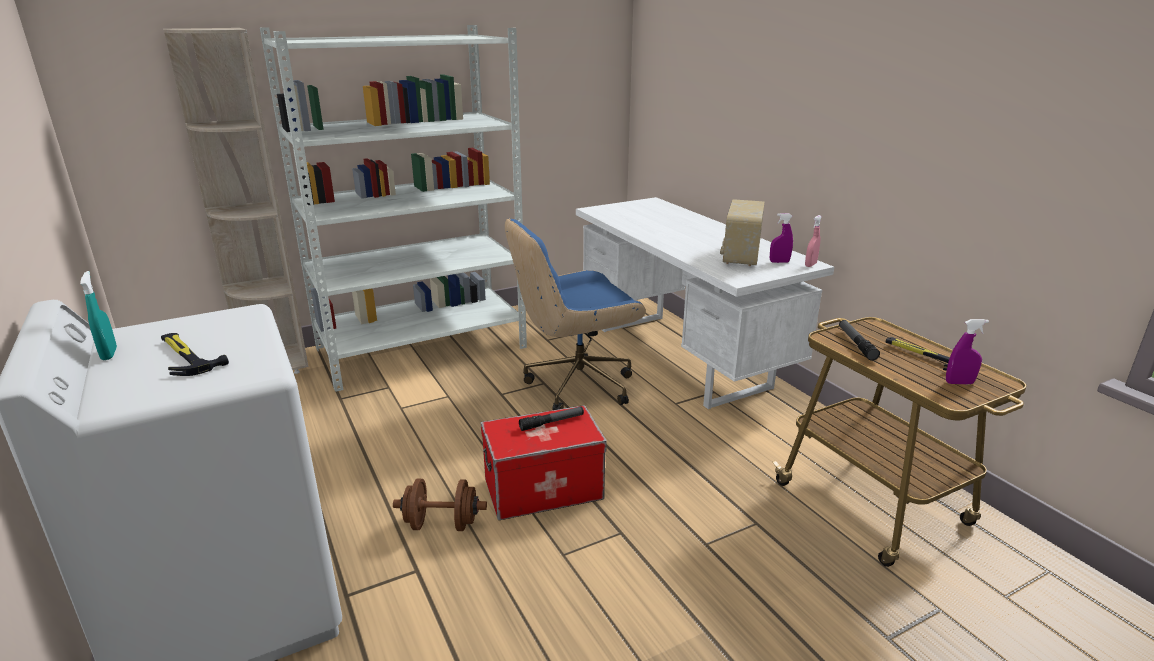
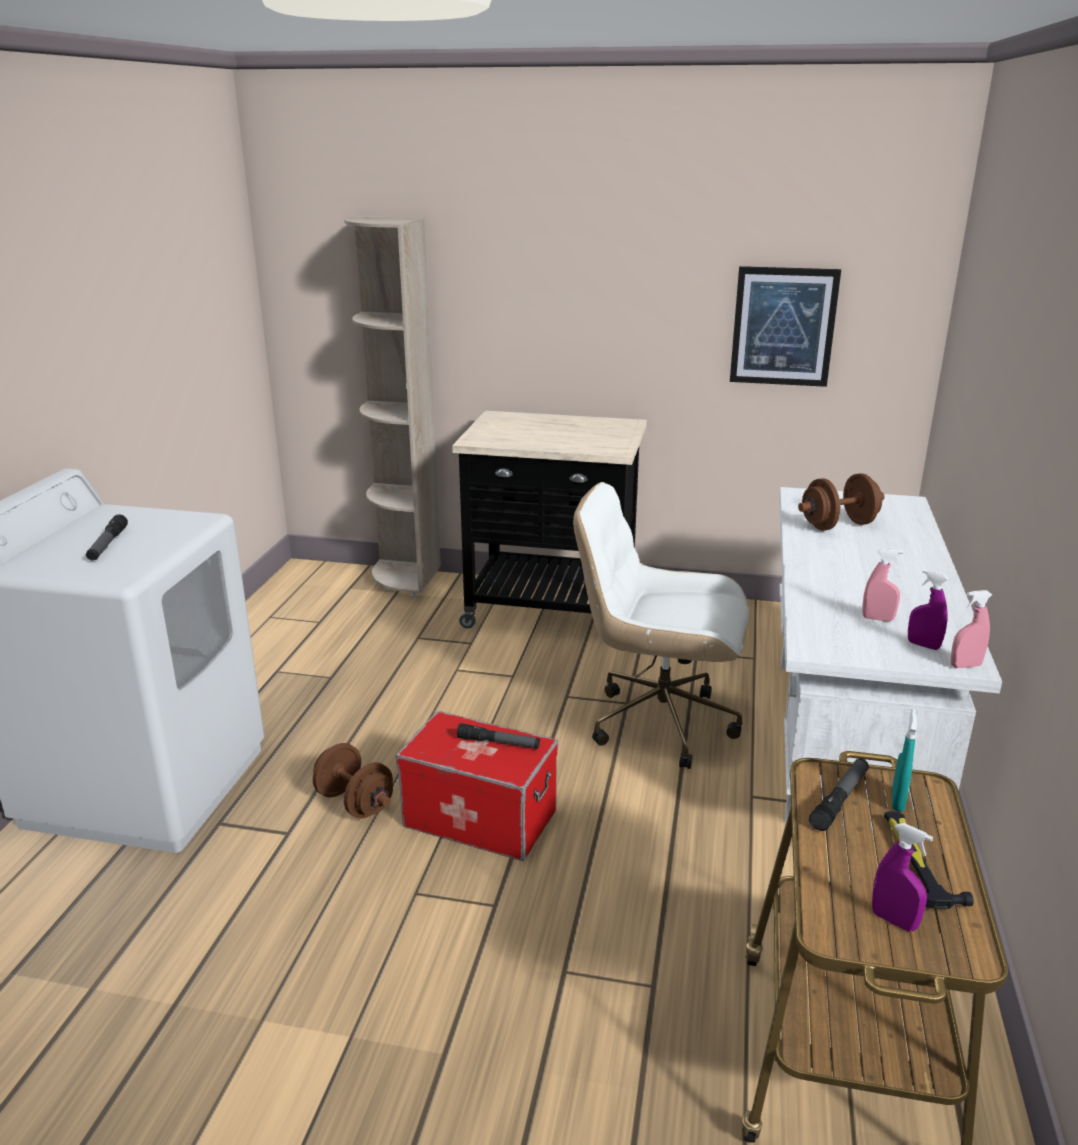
camera: 40 degrees right, 0 degrees up
(109, 354) = (76, 526): turquoise spray bottle -> turquoise spray bottle (897, 801)
(185, 356) = (107, 544): hammer -> flashlight
(422, 348) = (551, 612): white bookcase -> black cart
(538, 99) = (783, 326): none -> picture
(576, 387) = (656, 723): blue office chair -> white office chair
(641, 220) = (838, 525): none -> brown dumbbell
(740, 257) = (878, 619): radio -> pink spray bottle

